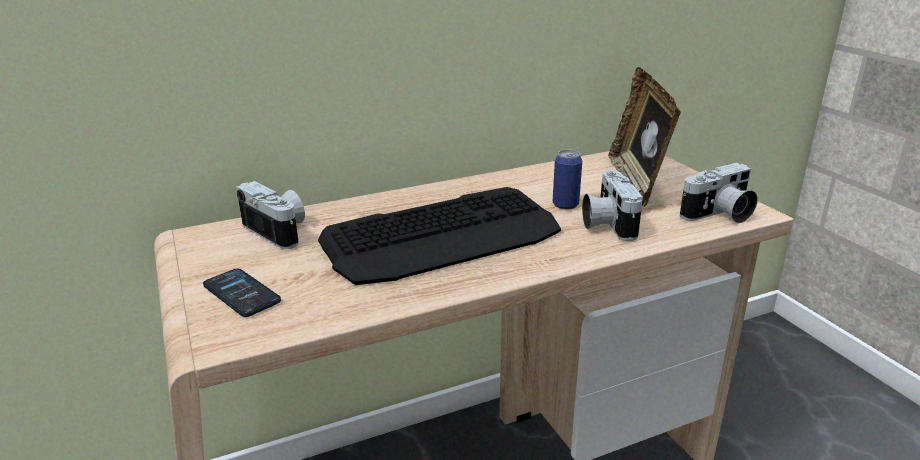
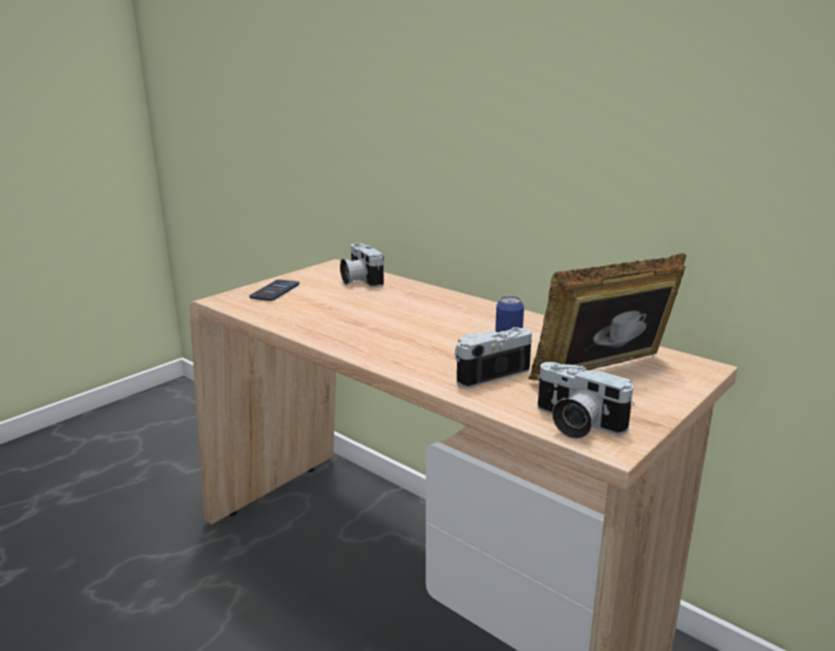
camera: 65 degrees right, 5 degrees down
(280, 231) = (359, 280): camera -> camera turned 135 degrees clockwise
(443, 237) = (396, 321): keyboard -> none

